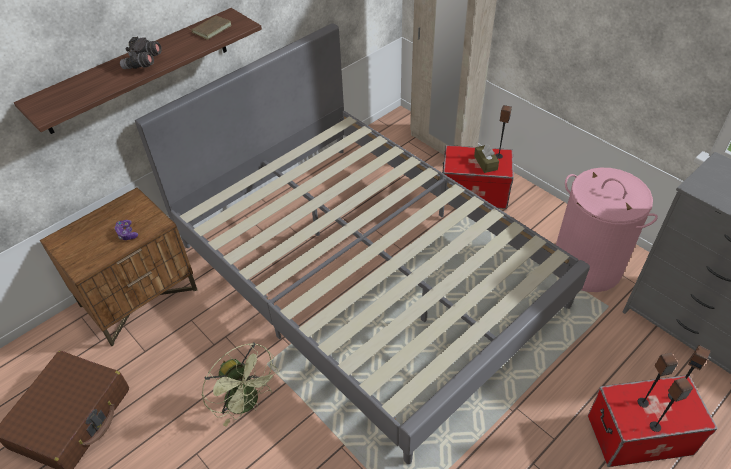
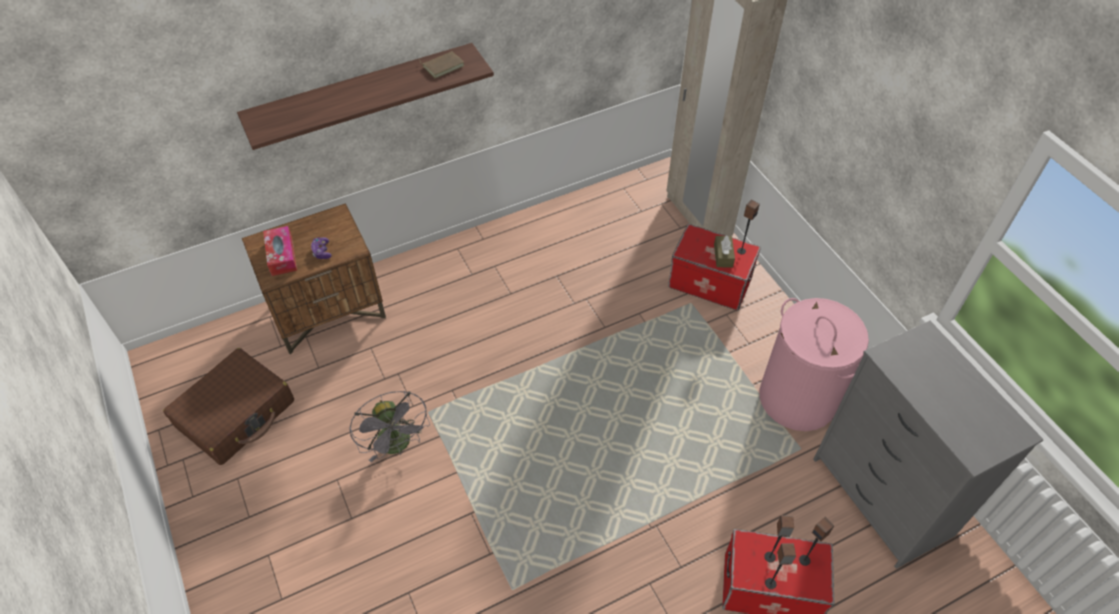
camera: 15 degrees right, 5 degrees up
(87, 246) = (282, 256): none -> tissue box
(143, 64) = (365, 95): grey binoculars -> none
(247, 403) = (397, 445): green fan -> grey fan
(367, 273) = (560, 344): grey bed -> none

